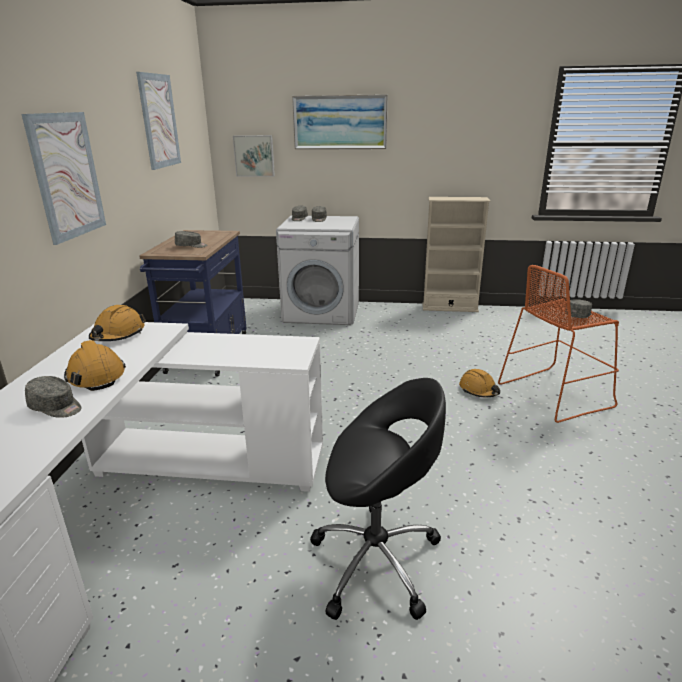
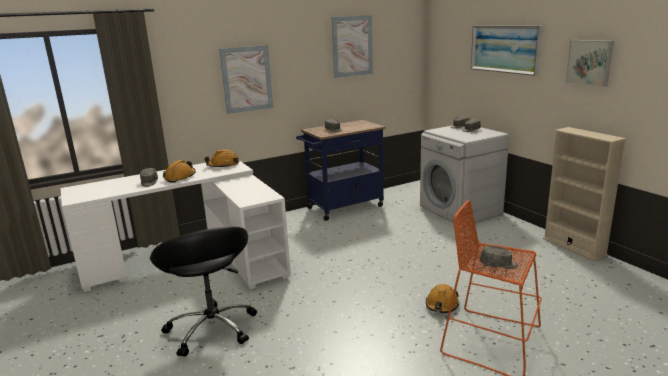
camera: 55 degrees right, 5 degrees down
(254, 155) = (448, 71): picture -> picture (590, 62)

